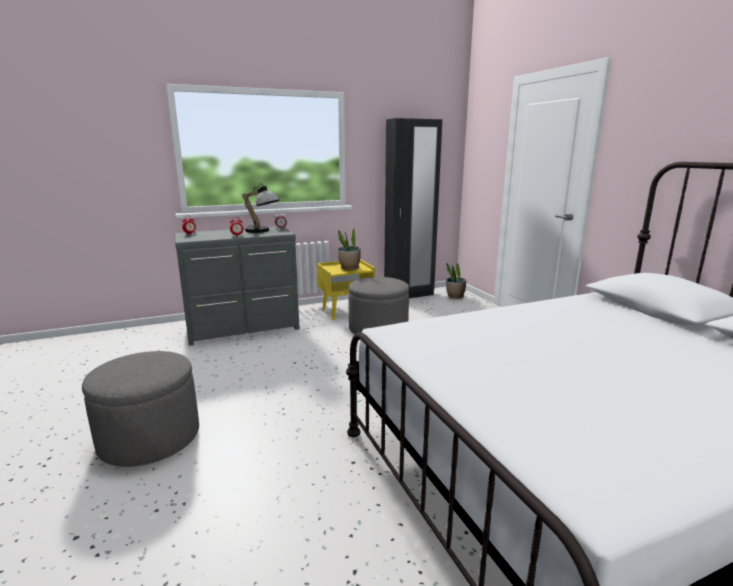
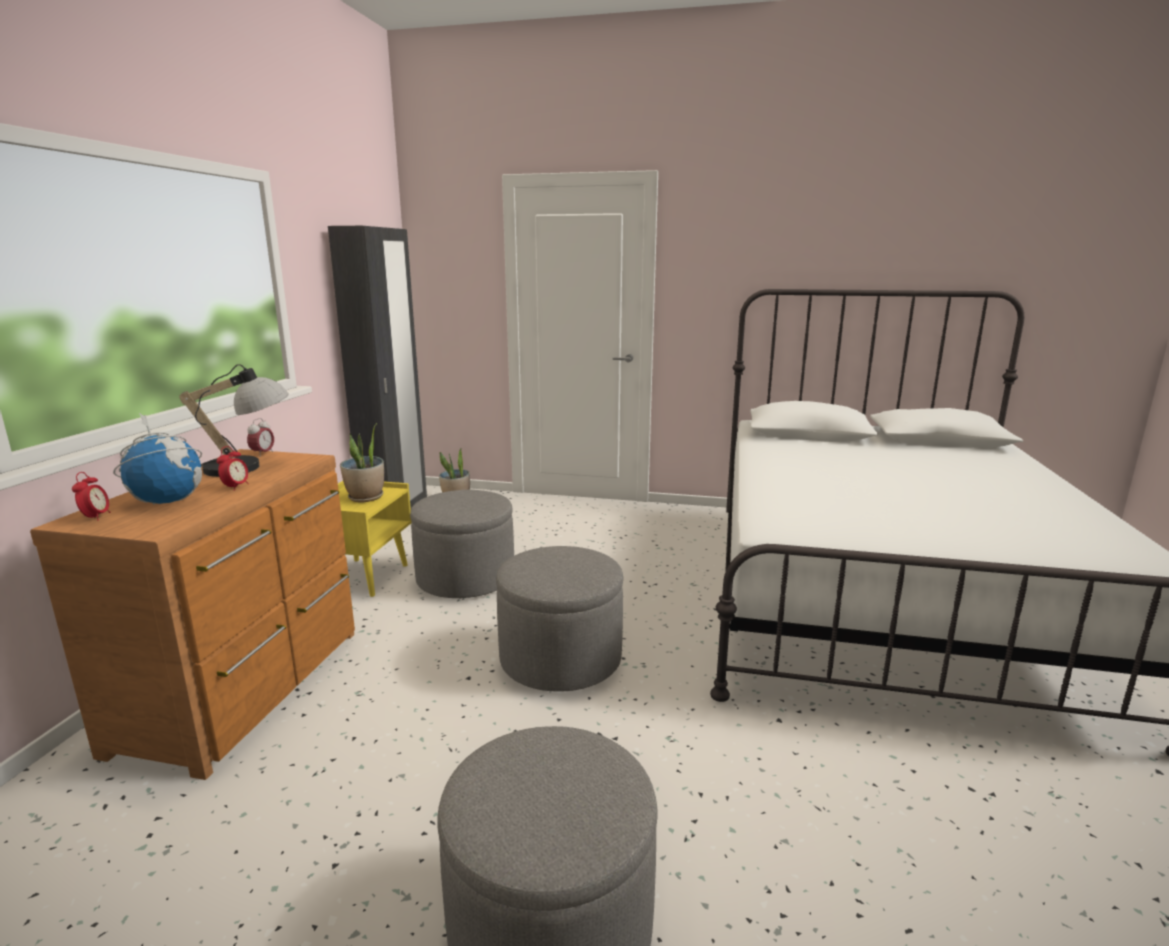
camera: 55 degrees left, 0 degrees up
(213, 234) = (168, 501): none -> globe
(244, 328) = (249, 687): grey dresser -> brown dresser
(336, 377) = (560, 658): none -> grey ottoman

